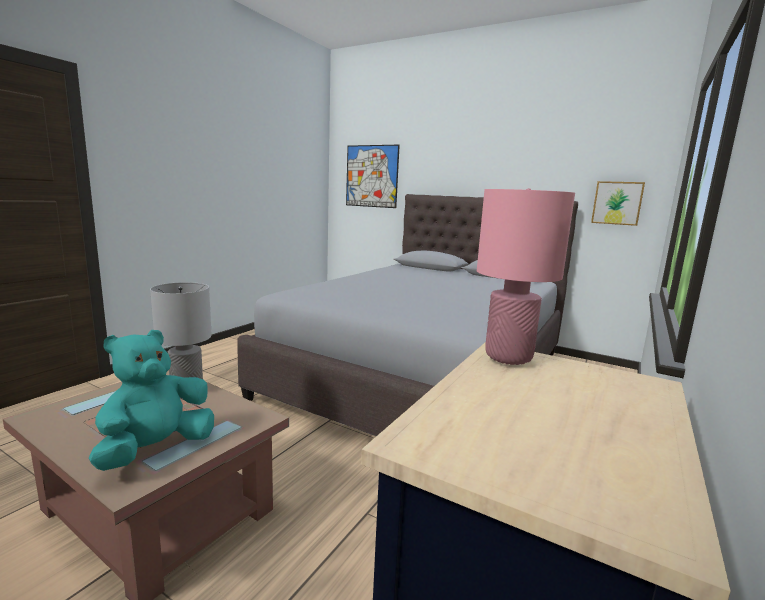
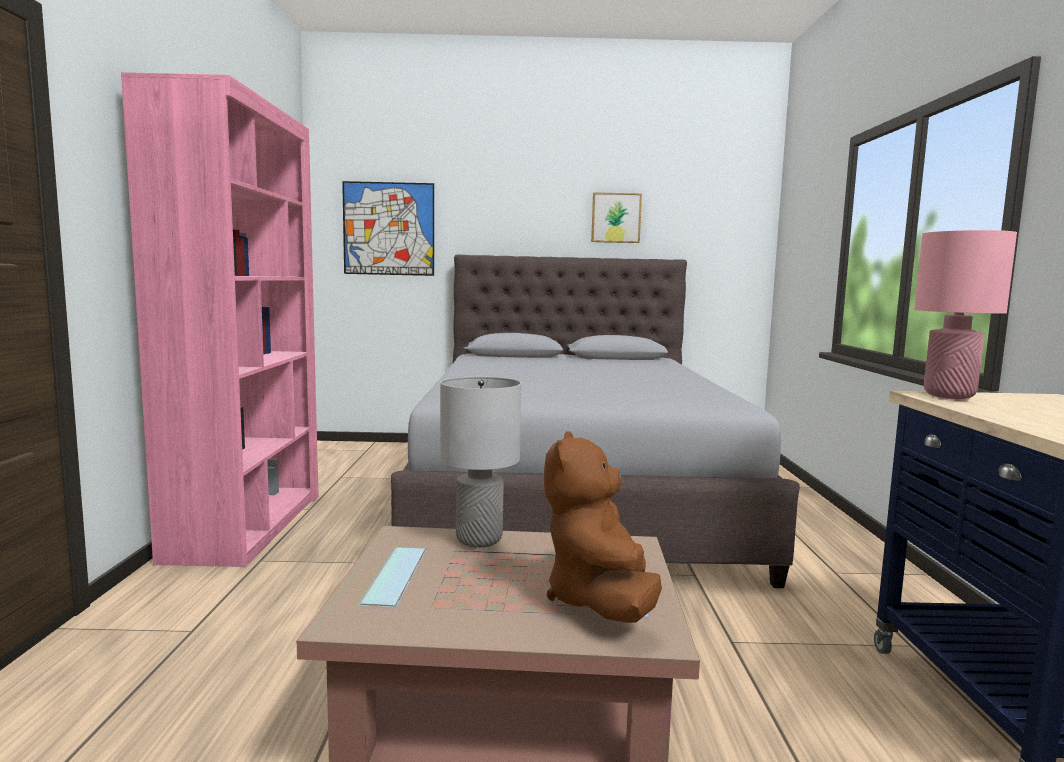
camera: 30 degrees left, 5 degrees down
(156, 449) = (600, 601): turquoise plush toy -> brown plush toy
(225, 349) = (247, 526): none -> pink bookcase
(617, 203) = (723, 261): picture -> picture (616, 218)

